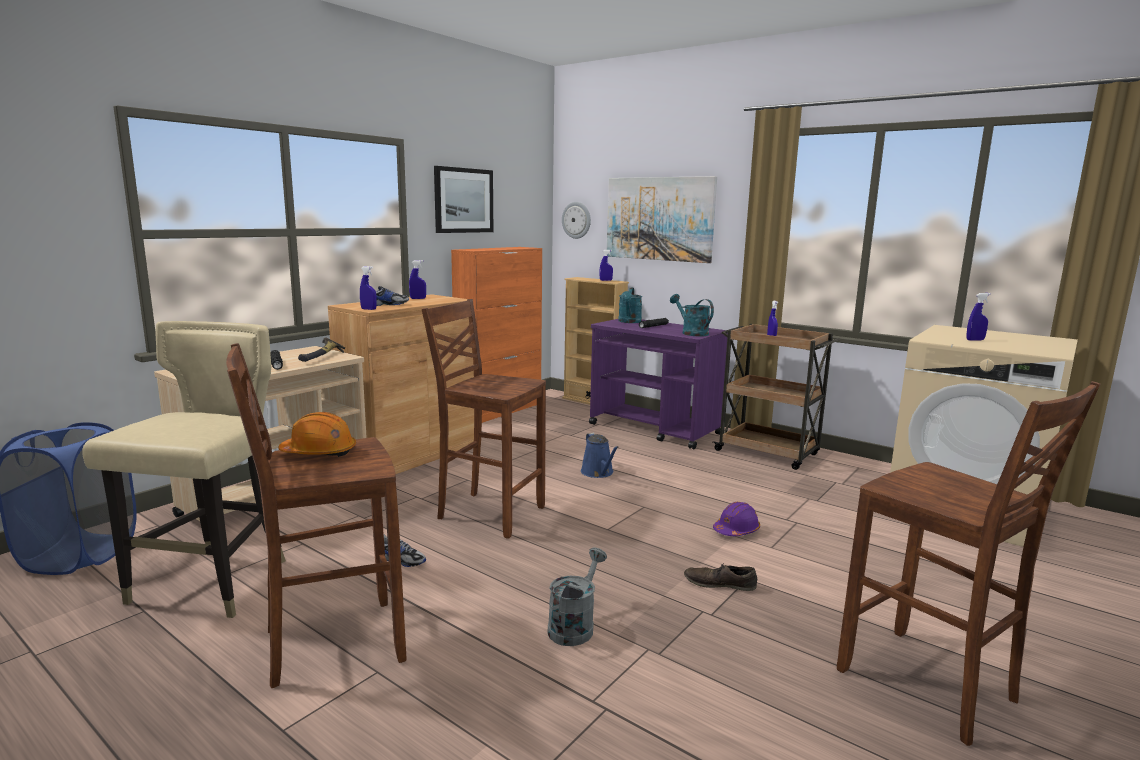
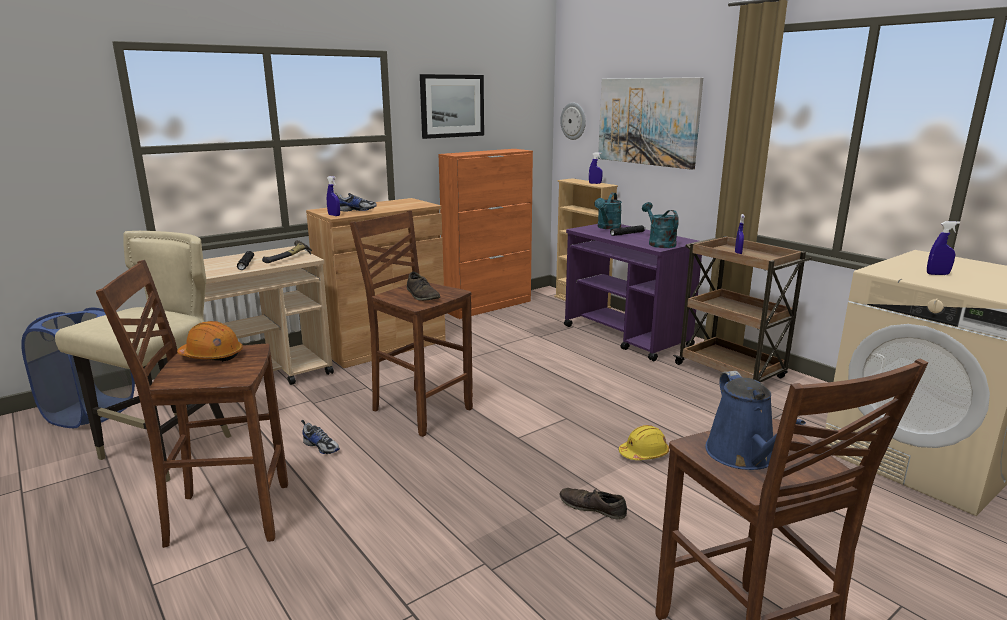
camera: 15 degrees right, 5 degrees up
(418, 298) = (392, 203): blue spray bottle -> none
(499, 386) = (422, 295): none -> brown shoe
(574, 625) = (431, 530): grey watering can -> none
(598, 473) = (543, 378): blue watering can -> blue watering can (743, 456)
(736, 530) = (644, 453): purple hard hat -> yellow hard hat

